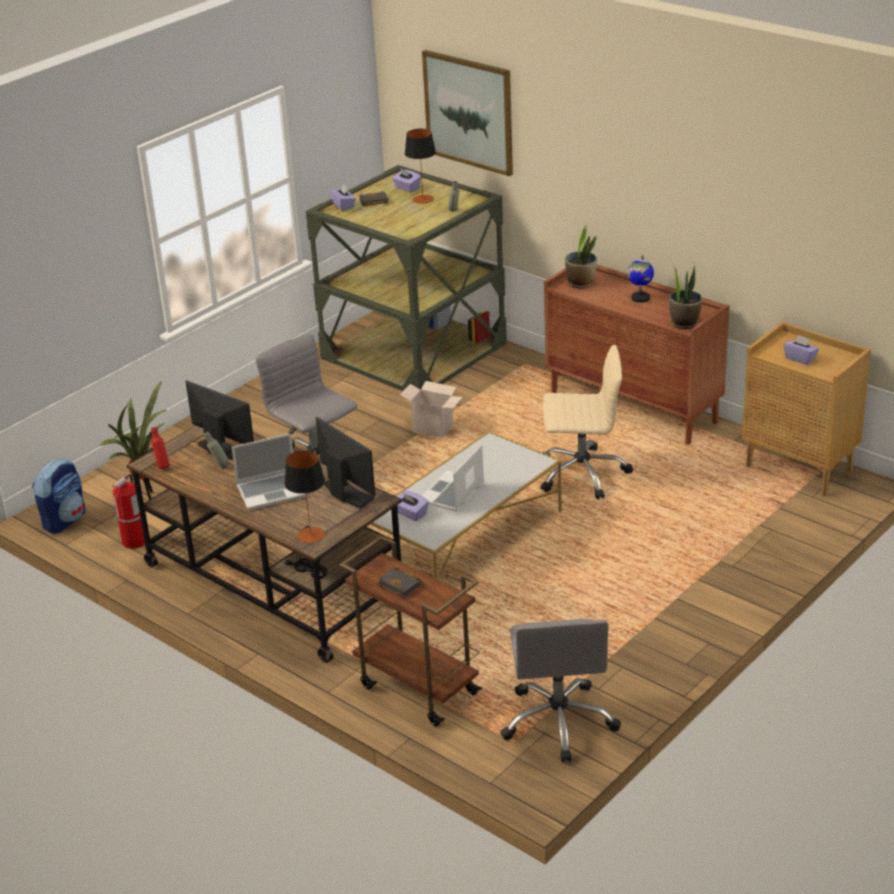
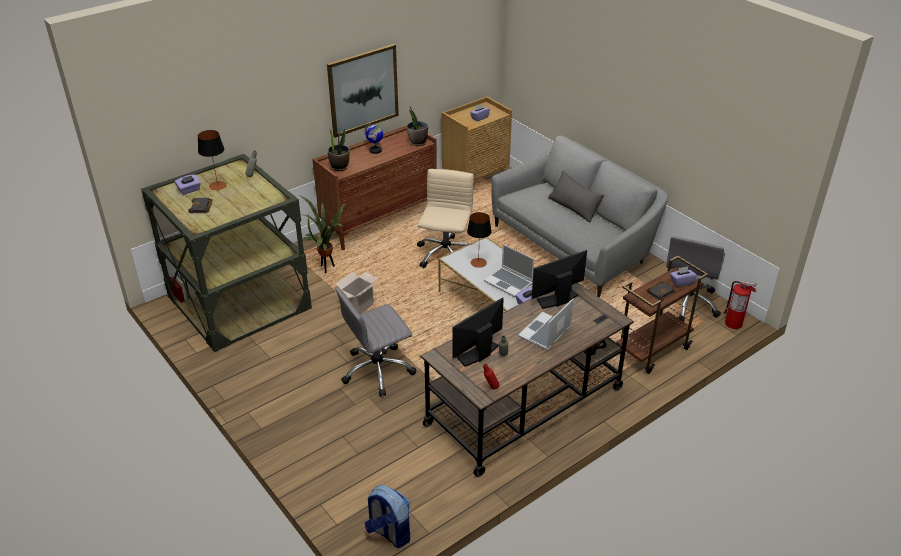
camera: 80 degrees left, 5 degrees up
(134, 542) = (441, 484): fire extinguisher -> fire extinguisher (733, 323)
(147, 497) = (377, 474): potted plant -> potted plant (326, 268)
(272, 491) = (545, 333): laptop -> laptop turned 135 degrees counterclockwise
(310, 535) = (606, 319): table lamp -> table lamp (478, 263)
(343, 206) = (198, 221): purple tissue box -> purple tissue box (681, 282)
(469, 112) = (201, 107): picture -> picture (363, 90)
(559, 721) = (687, 302): grey office chair -> grey office chair turned 105 degrees clockwise
(669, 588) = (574, 245): none -> grey sofa

